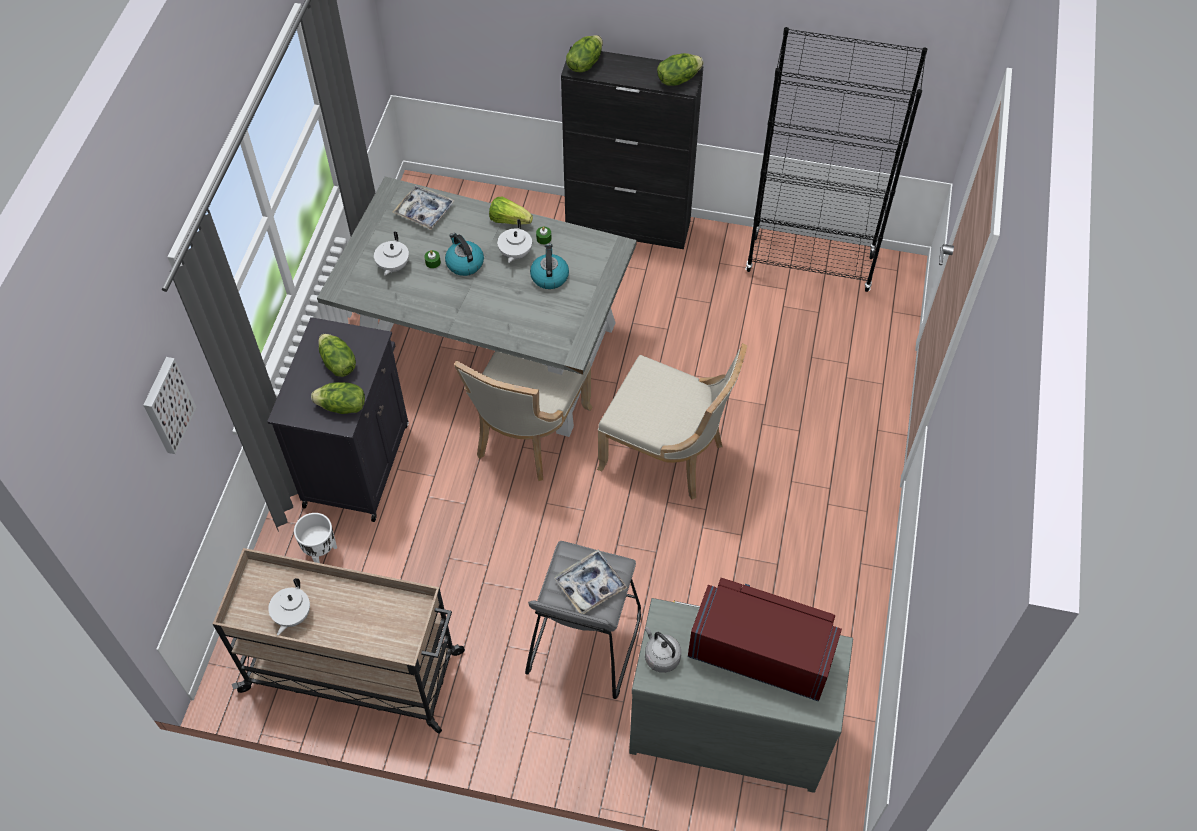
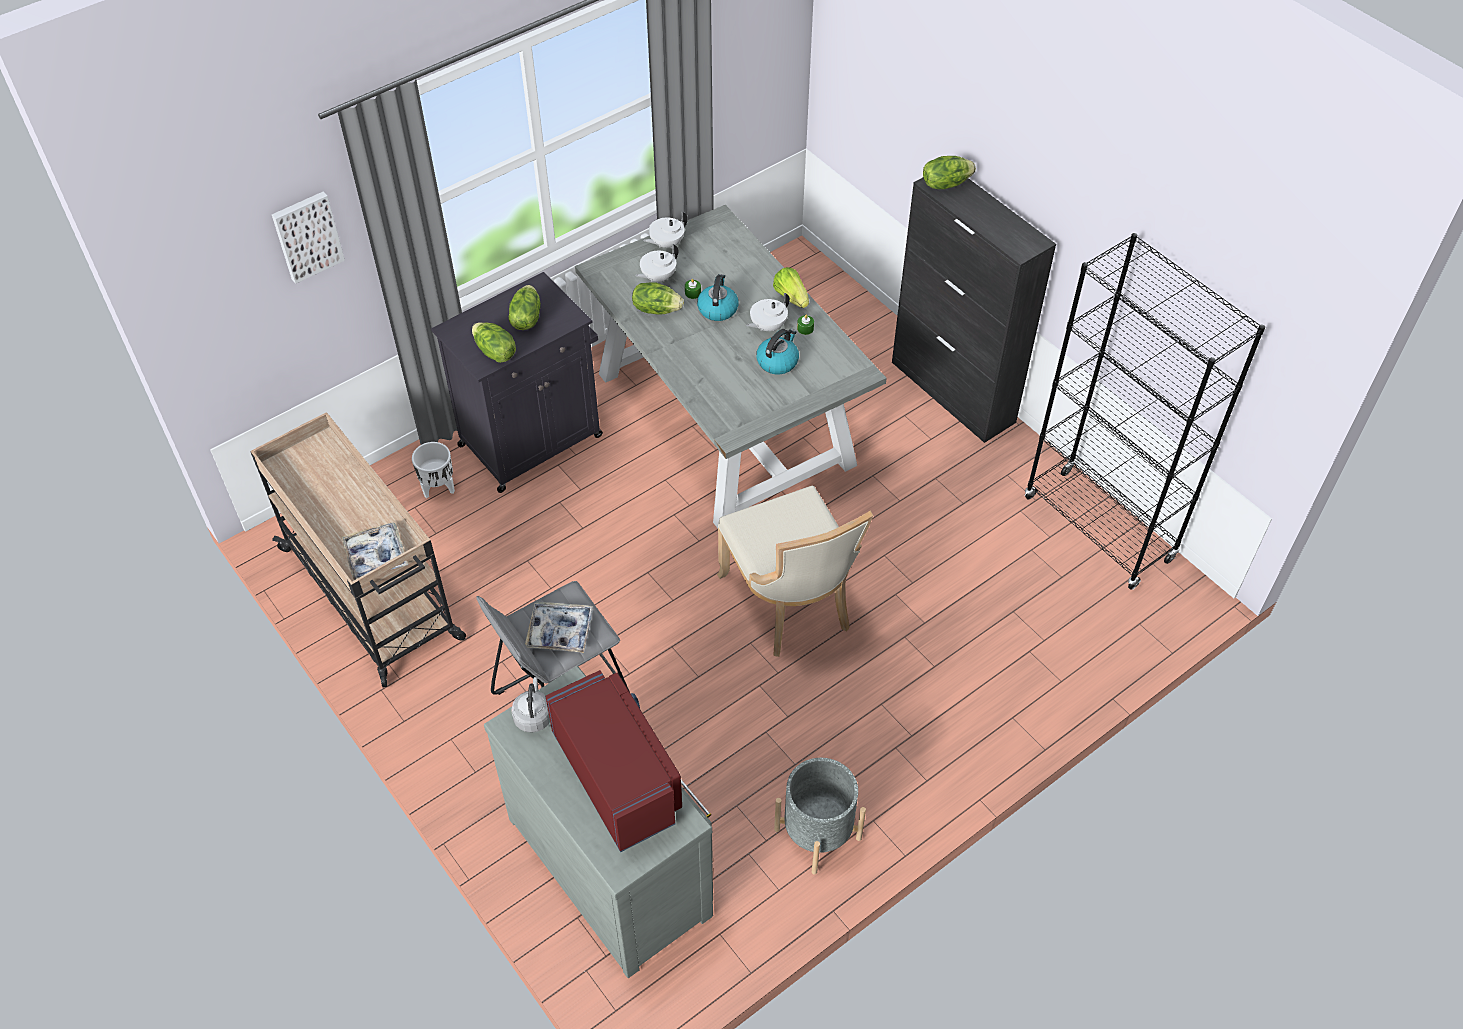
camera: 40 degrees right, 5 degrees down
(292, 615) = (315, 489): white teapot -> white teapot (666, 243)
(424, 211) = (728, 249): tray -> tray (376, 556)
(528, 434) = (688, 507): beige chair -> none
(678, 79) = (1019, 241): lettuce -> lettuce (656, 309)
(836, 599) = (817, 834): none -> grey planter

